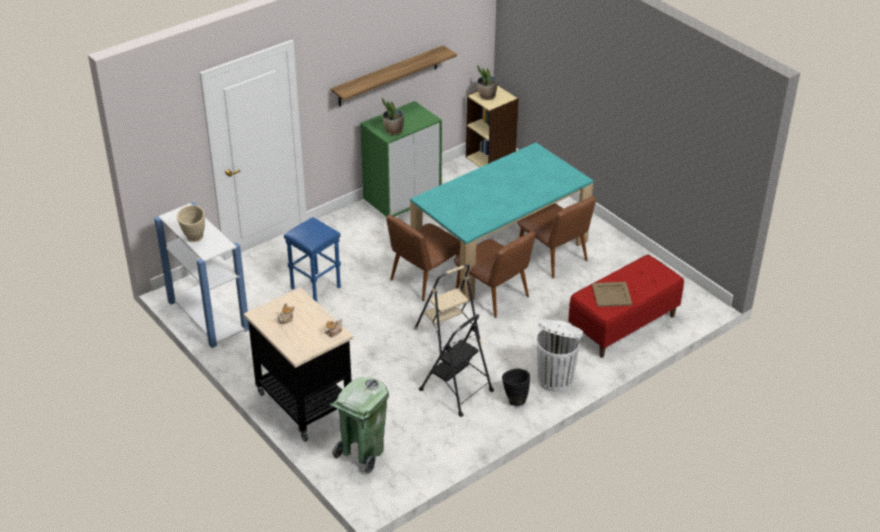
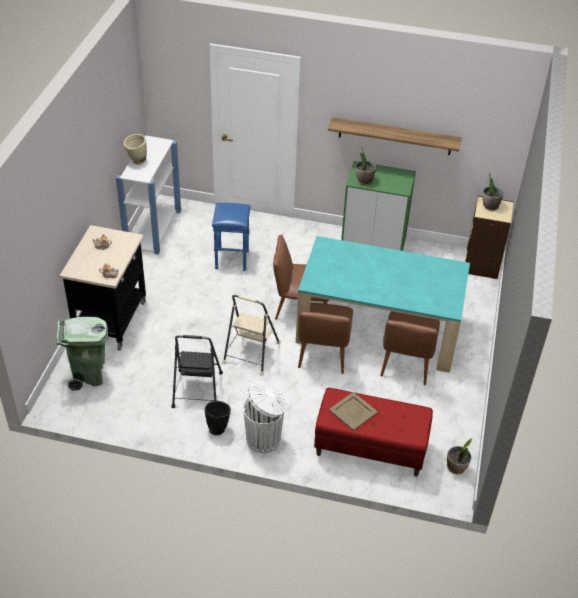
camera: 50 degrees right, 5 degrees up
(684, 292) = (456, 467): none -> potted plant

